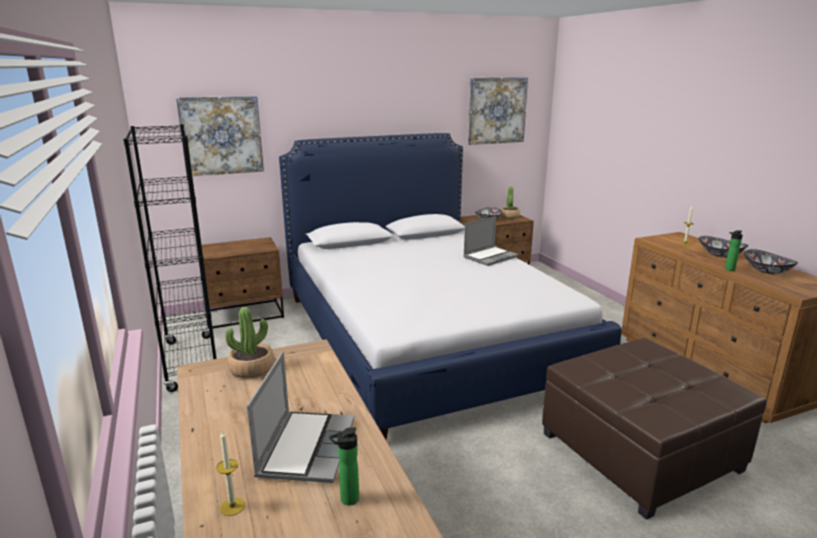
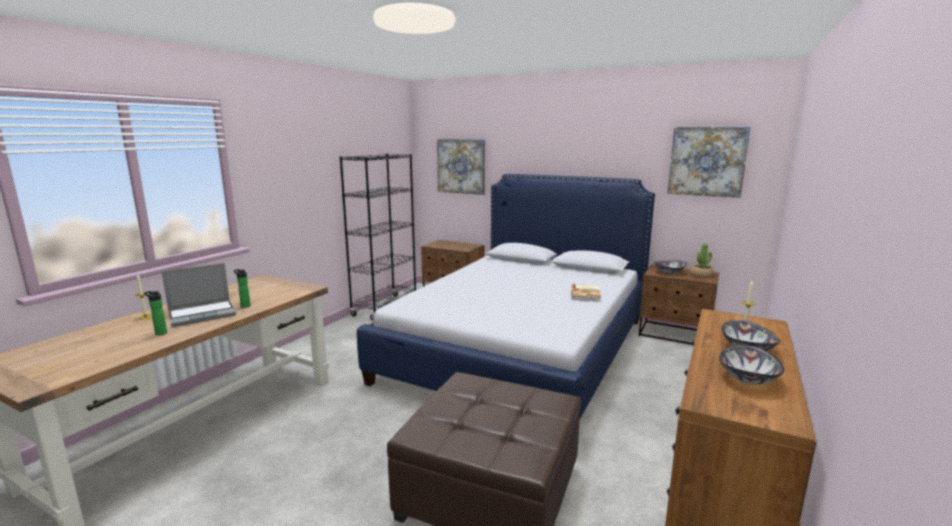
camera: 50 degrees right, 5 degrees down
(252, 368) = (274, 285): potted plant -> none
(490, 257) = (586, 294): laptop -> book
(728, 269) = (701, 359): bottle -> bottle (244, 306)

